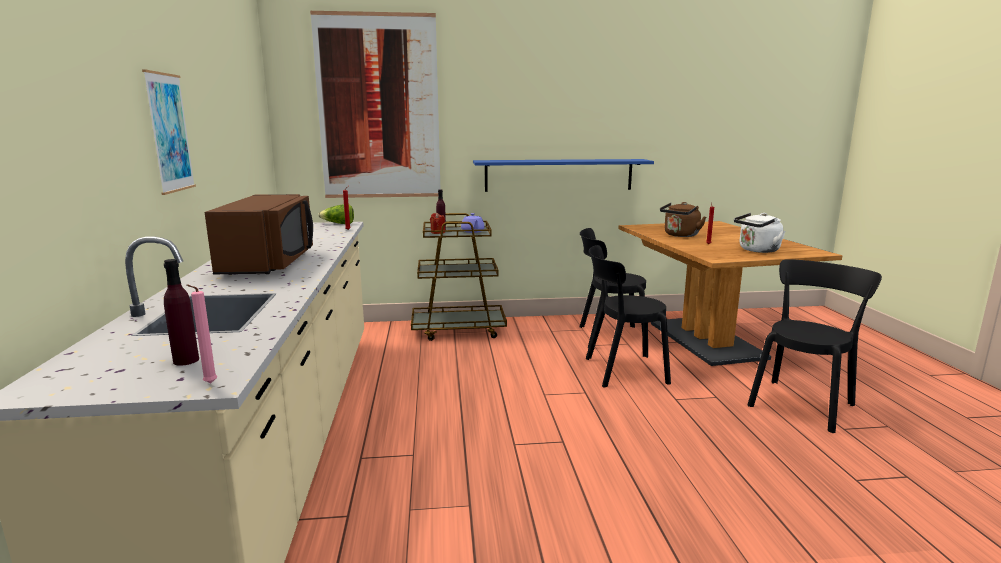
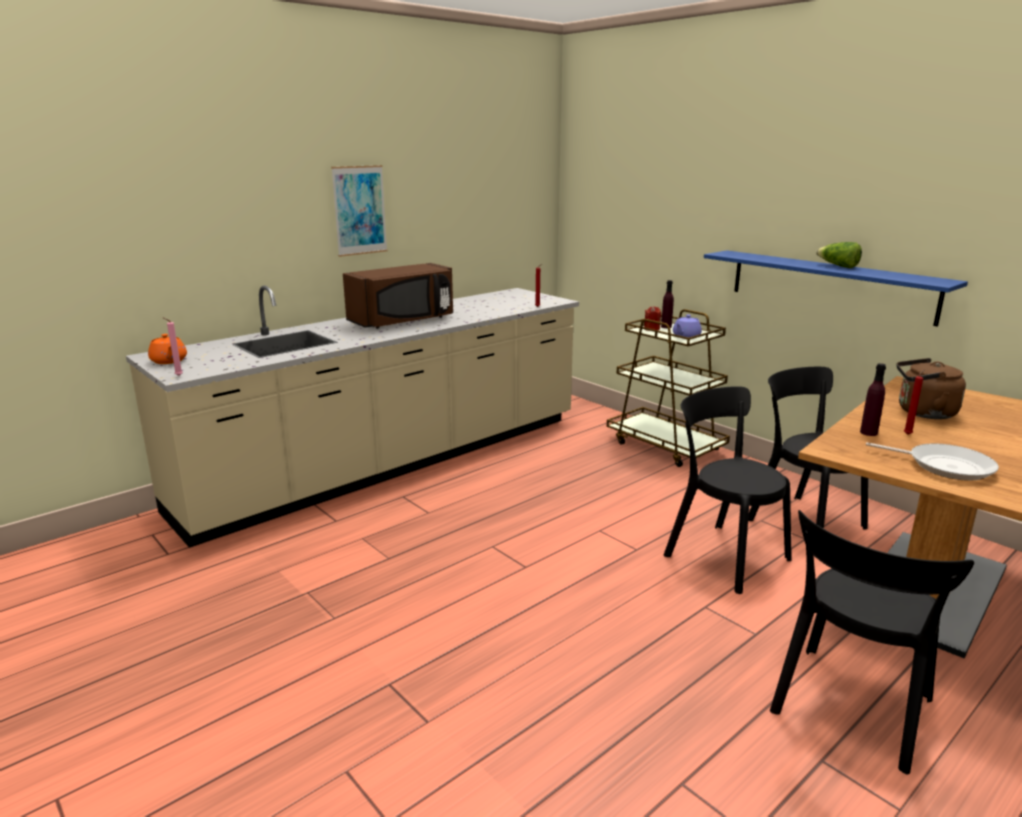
camera: 55 degrees right, 5 degrees up
(109, 381) = (169, 361): none -> orange teapot
(186, 360) = (205, 363): purple bottle -> purple bottle (868, 432)
(338, 224) = (552, 299): lettuce -> lettuce (838, 266)
(379, 108) = (642, 180): picture -> none
(757, 250) = (945, 466): white kettle -> frying pan
(802, 403) = (849, 710): black chair -> black chair turned 120 degrees clockwise

